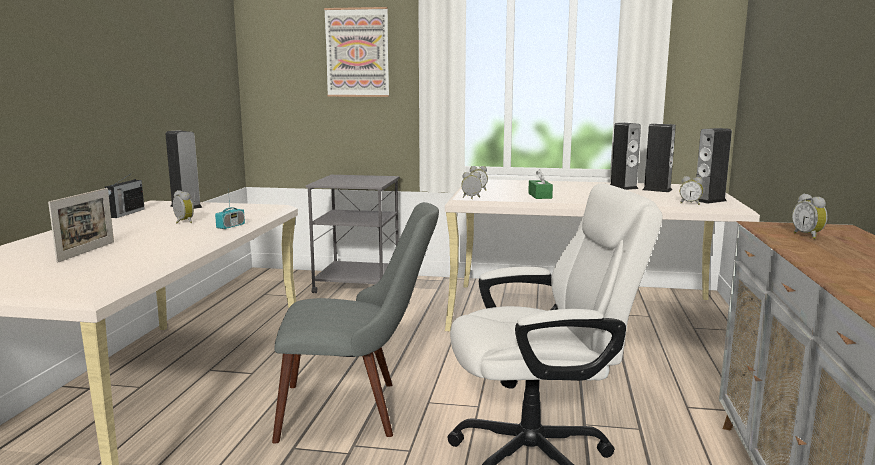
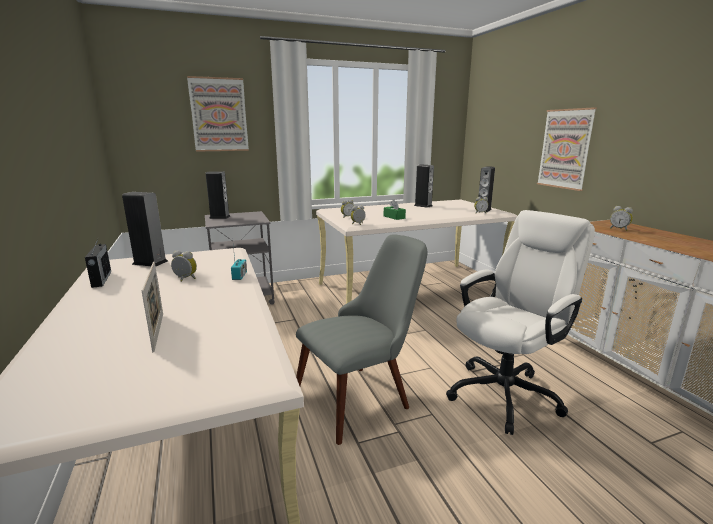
camera: 30 degrees left, 5 degrees up
(657, 190) = (443, 205): speaker -> speaker (220, 217)
(820, 99) = (565, 149): none -> picture

